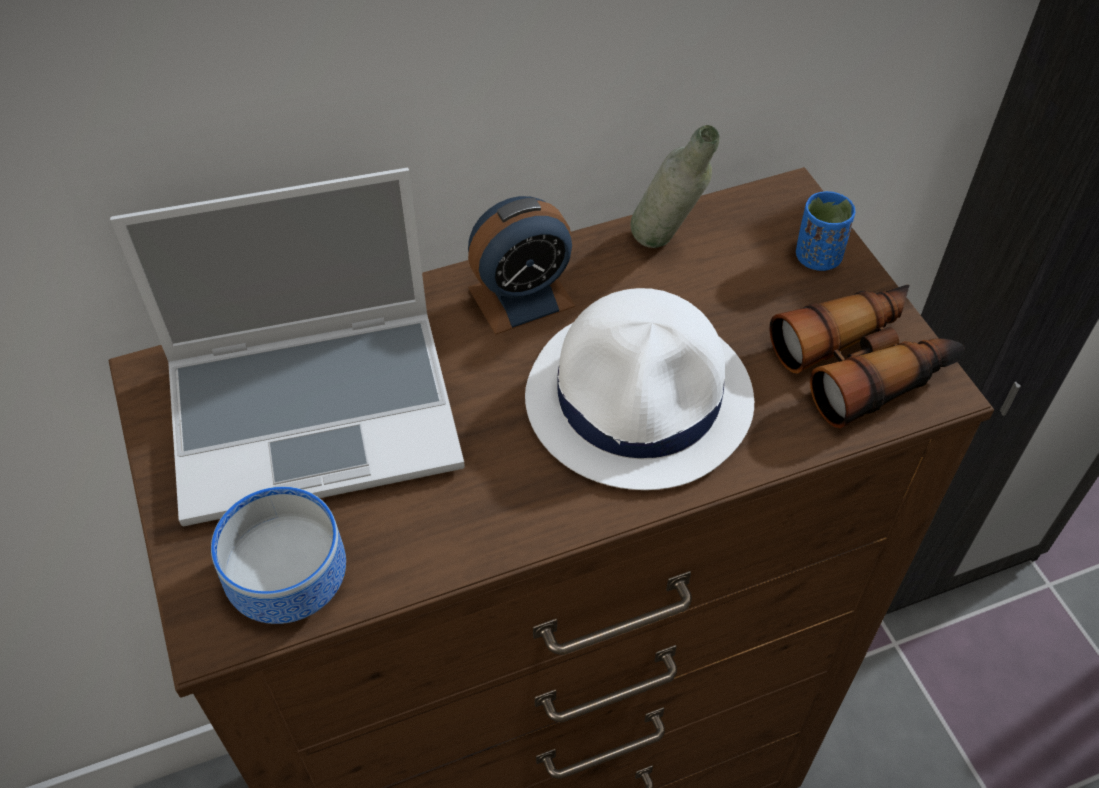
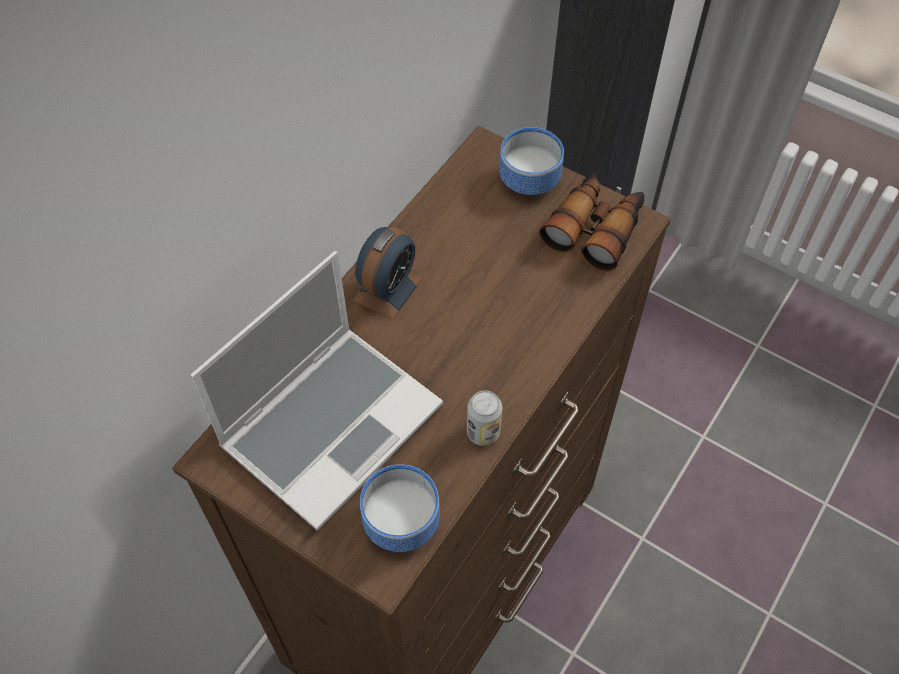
camera: 35 degrees left, 5 degrees up
(488, 536) = (483, 432): none -> can
(641, 398) = (499, 311): white hat -> none
(666, 248) = (443, 216): grey bottle -> none
(817, 257) = (527, 178): blue cup -> bowl

